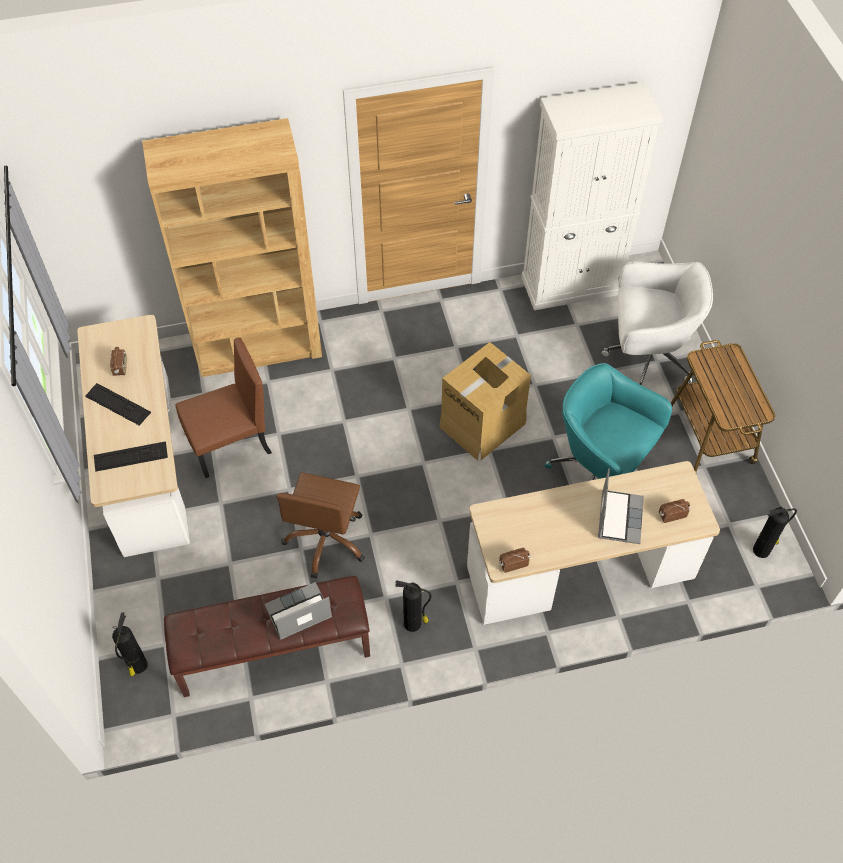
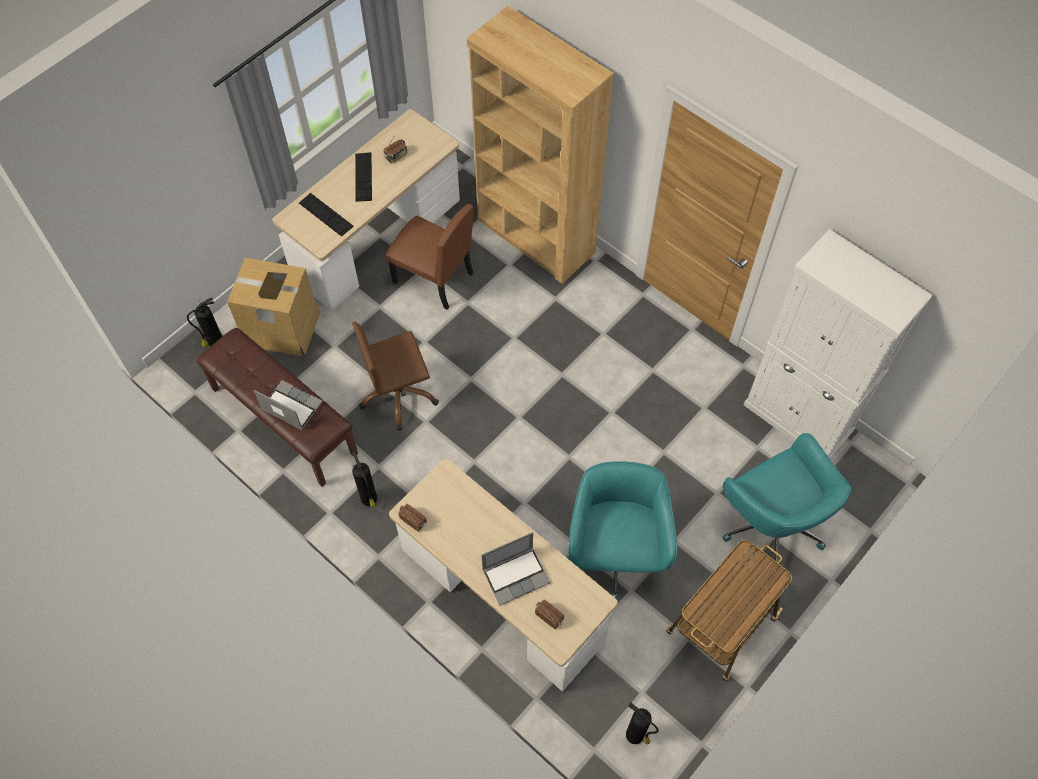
camera: 55 degrees right, 5 degrees up
(483, 424) = (590, 437): cardboard box -> cardboard box (281, 328)
(646, 357) = (770, 524): white office chair -> turquoise office chair

